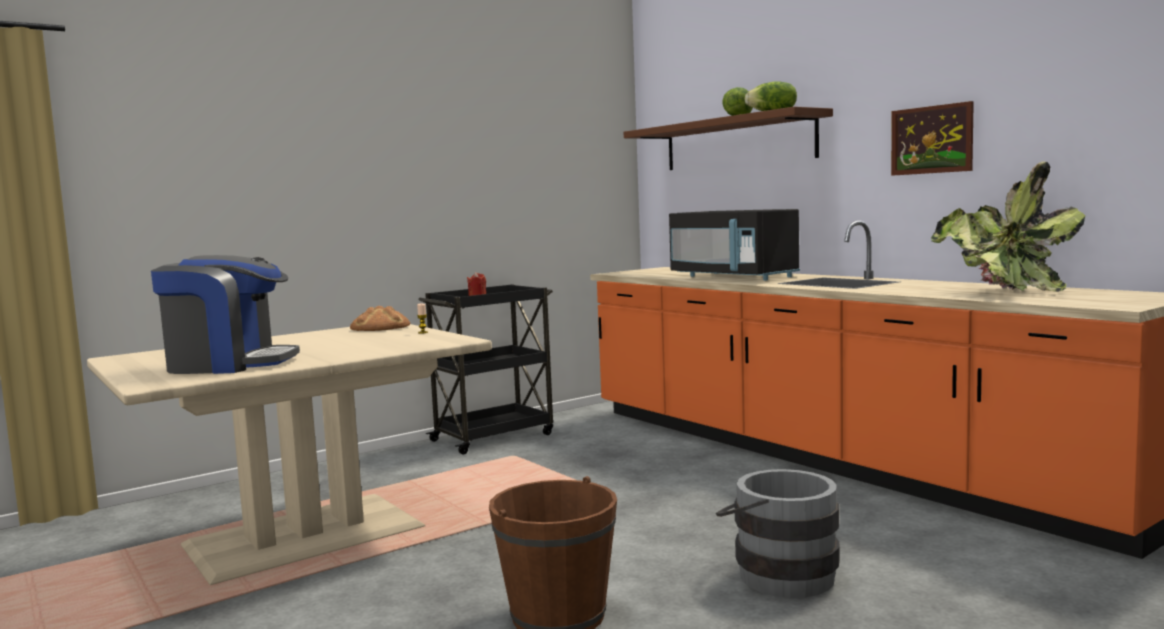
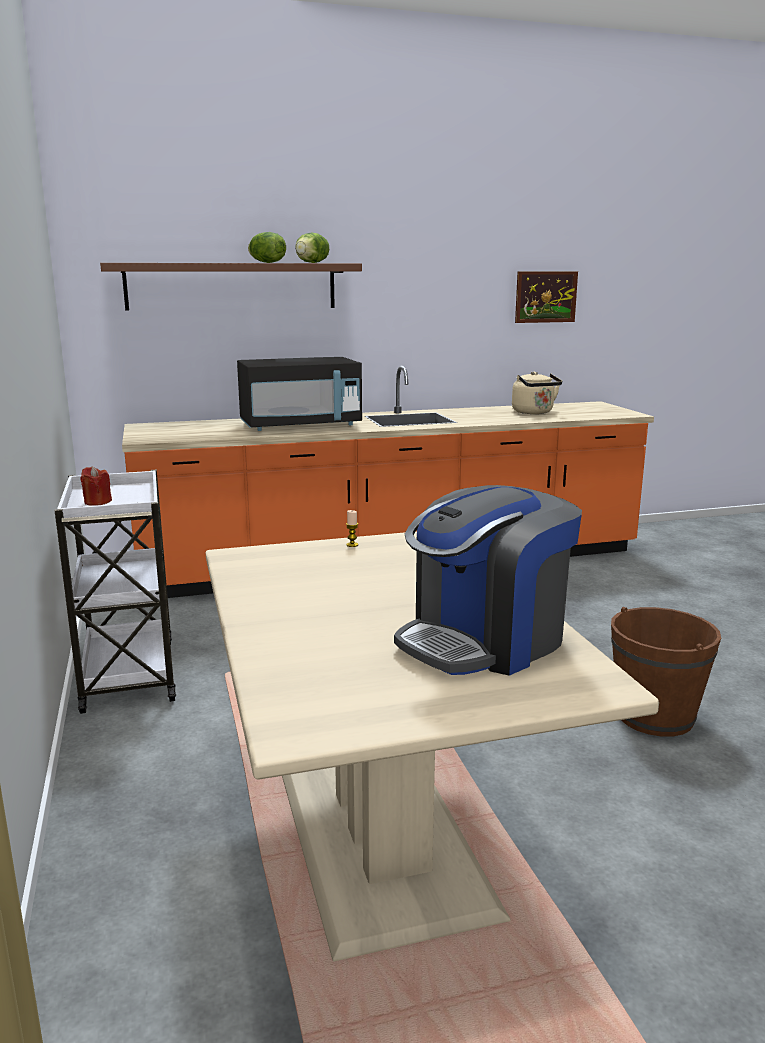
camera: 70 degrees left, 10 degrees up
(229, 364) = (485, 640): coffee machine -> coffee machine turned 150 degrees counterclockwise
(380, 327) = (262, 559): bread -> none
(494, 437) = (129, 673): black cart -> white cart
(778, 574) = (609, 631): grey bucket -> none
(931, 140) = (439, 300): picture -> picture (545, 297)
(999, 291) = (534, 412): potted plant -> beige kettle

